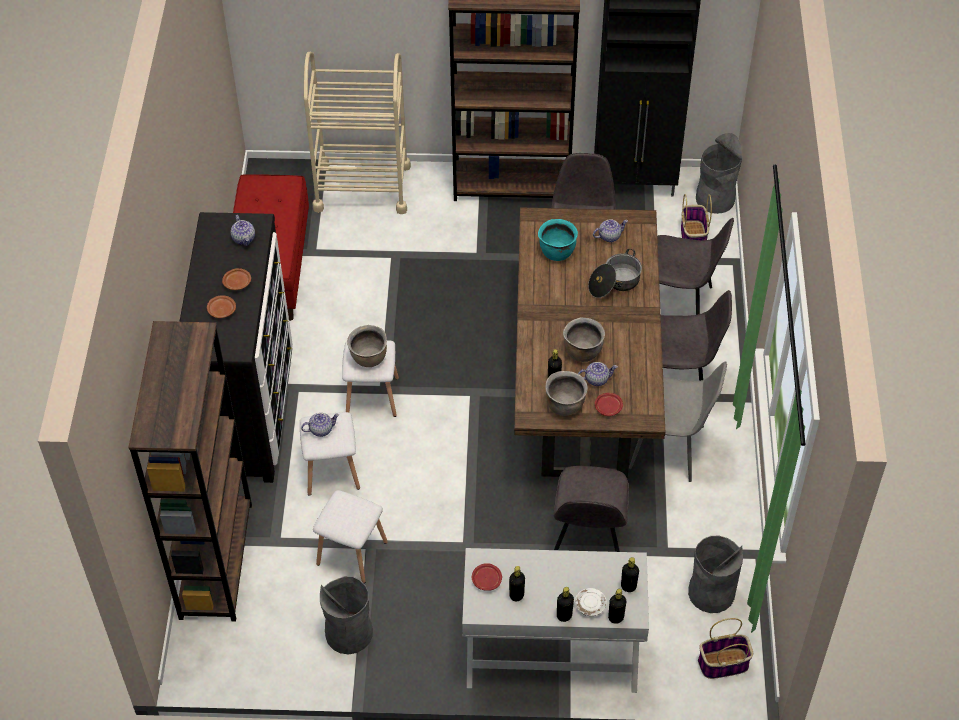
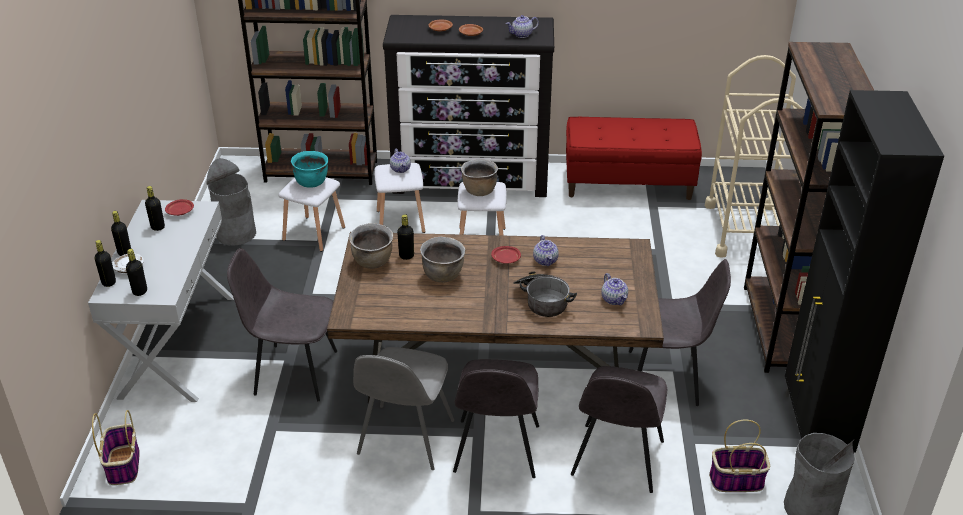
camera: 90 degrees right, 15 degrees down
(556, 252) = (585, 261): turquoise cooking pot -> turquoise cooking pot (312, 182)
(597, 379) = (405, 283): teapot -> teapot (546, 261)
(608, 407) = (366, 290): red plate -> red plate (506, 259)
(711, 593) = (211, 462): grey trash can -> none

